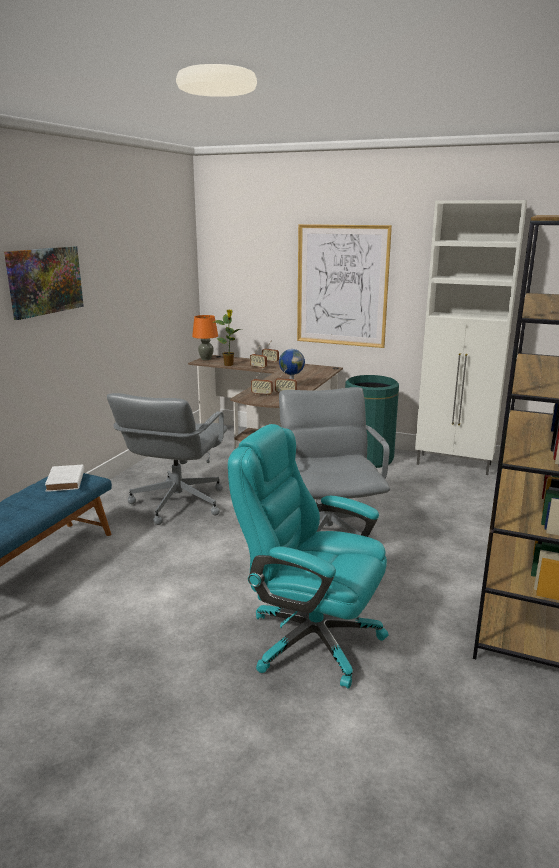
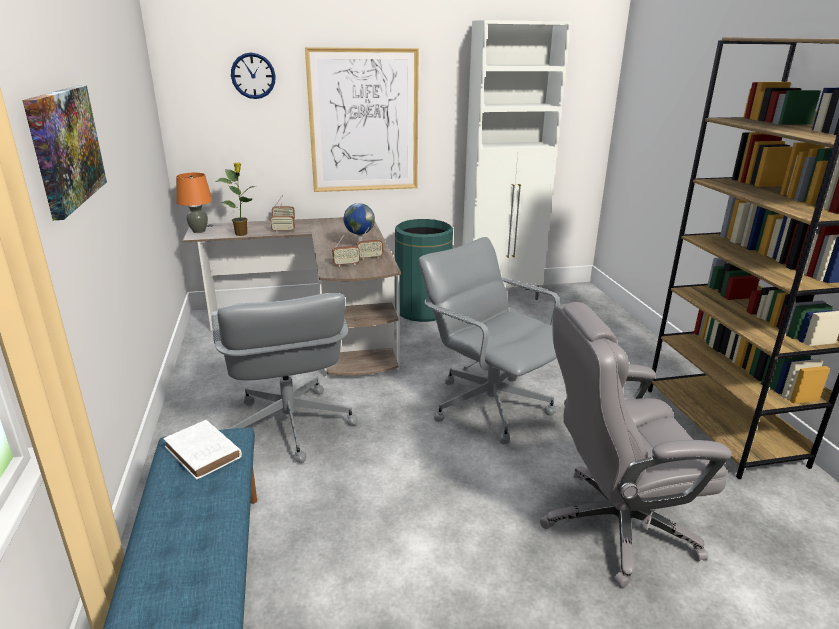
camera: 35 degrees left, 5 degrees up
(261, 245) = (253, 76): none -> wall clock
(311, 639) = (614, 525): turquoise office chair -> grey office chair

